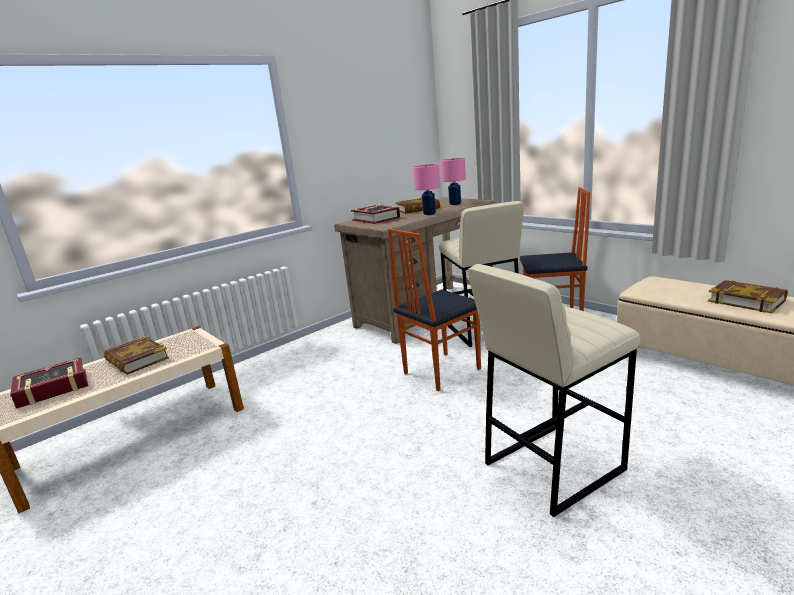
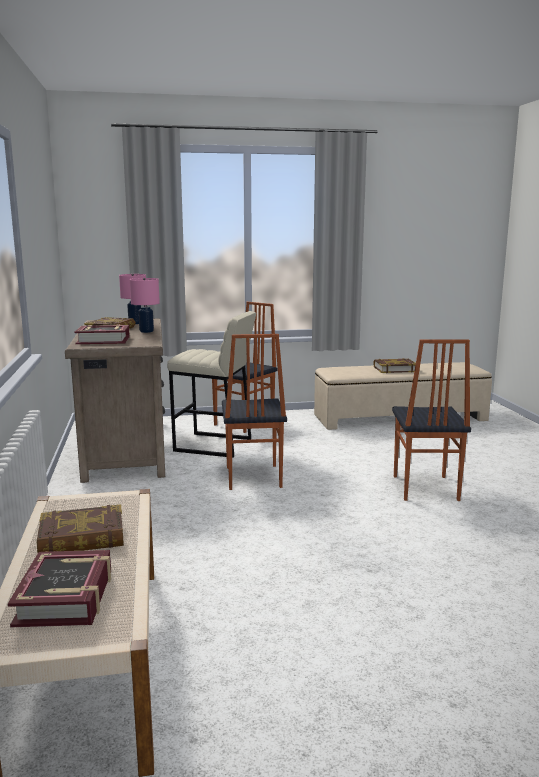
camera: 60 degrees left, 5 degrees down
(551, 468) = (424, 488): beige stool -> chair

